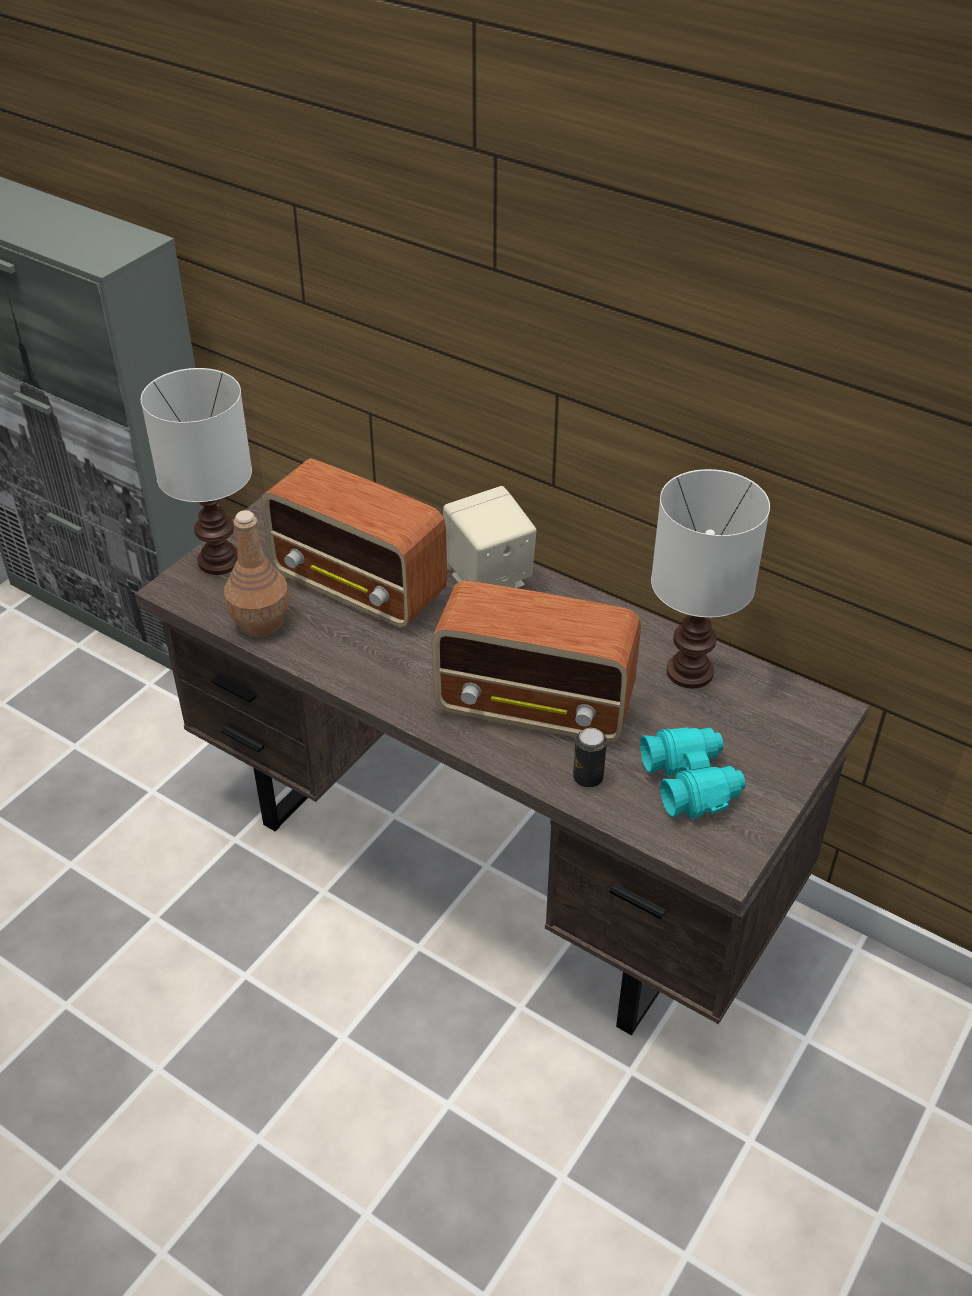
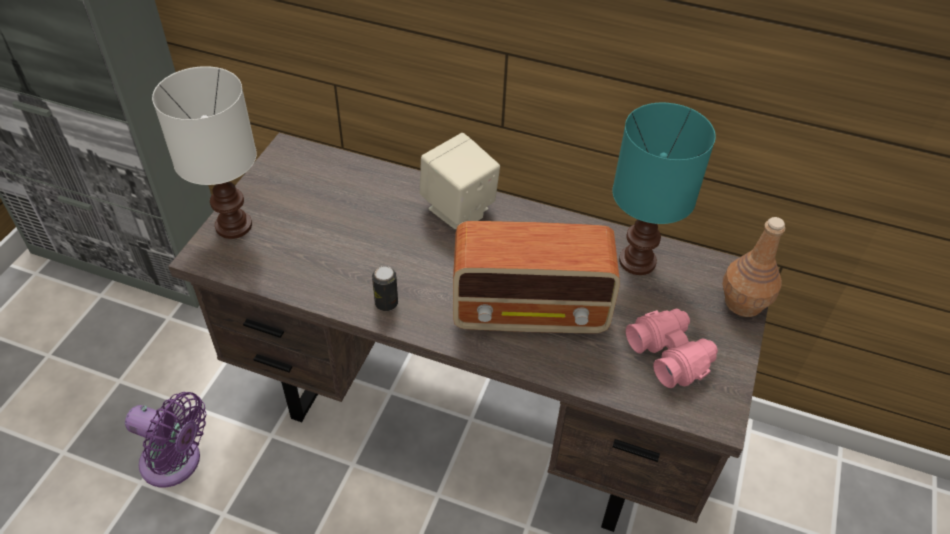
camera: 15 degrees left, 5 degrees up
(115, 850) = (176, 463): none -> purple fan
(260, 622) = (284, 275): brown bottle -> brown bottle (743, 303)
(360, 587) = (358, 231): radio -> none
(588, 777) = (591, 365): can -> can (386, 303)
(690, 673) = (638, 262): white table lamp -> turquoise table lamp
(691, 782) = (670, 354): turquoise binoculars -> pink binoculars

